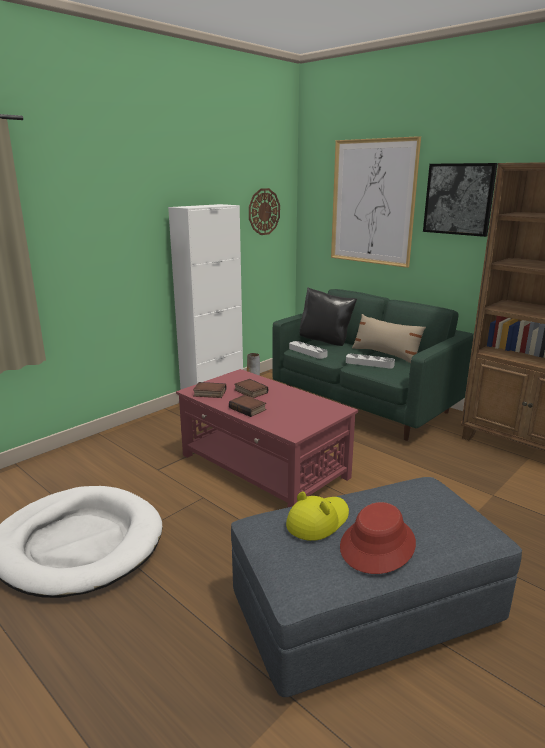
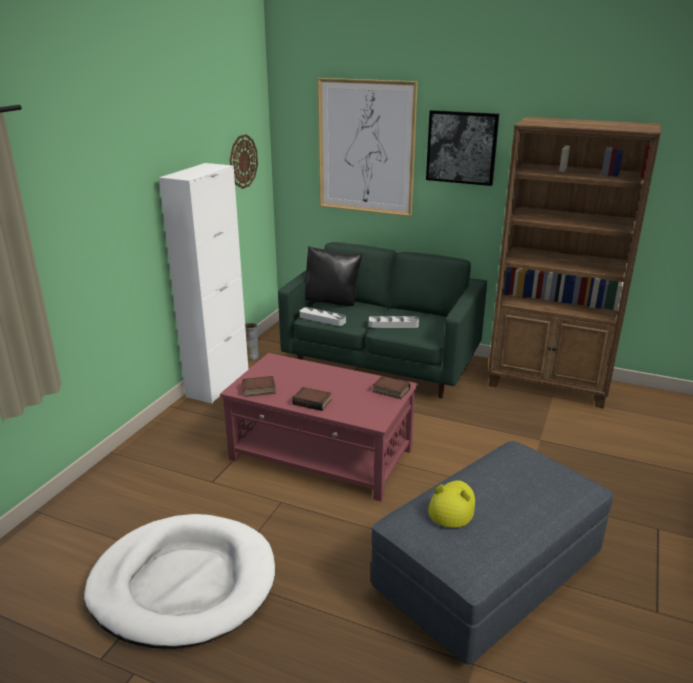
camera: 20 degrees left, 5 degrees up
(250, 391) = (299, 380): book -> book (390, 391)
(378, 545) = (513, 517): red hat -> none
(385, 355) = (402, 311): beige pillow -> none

